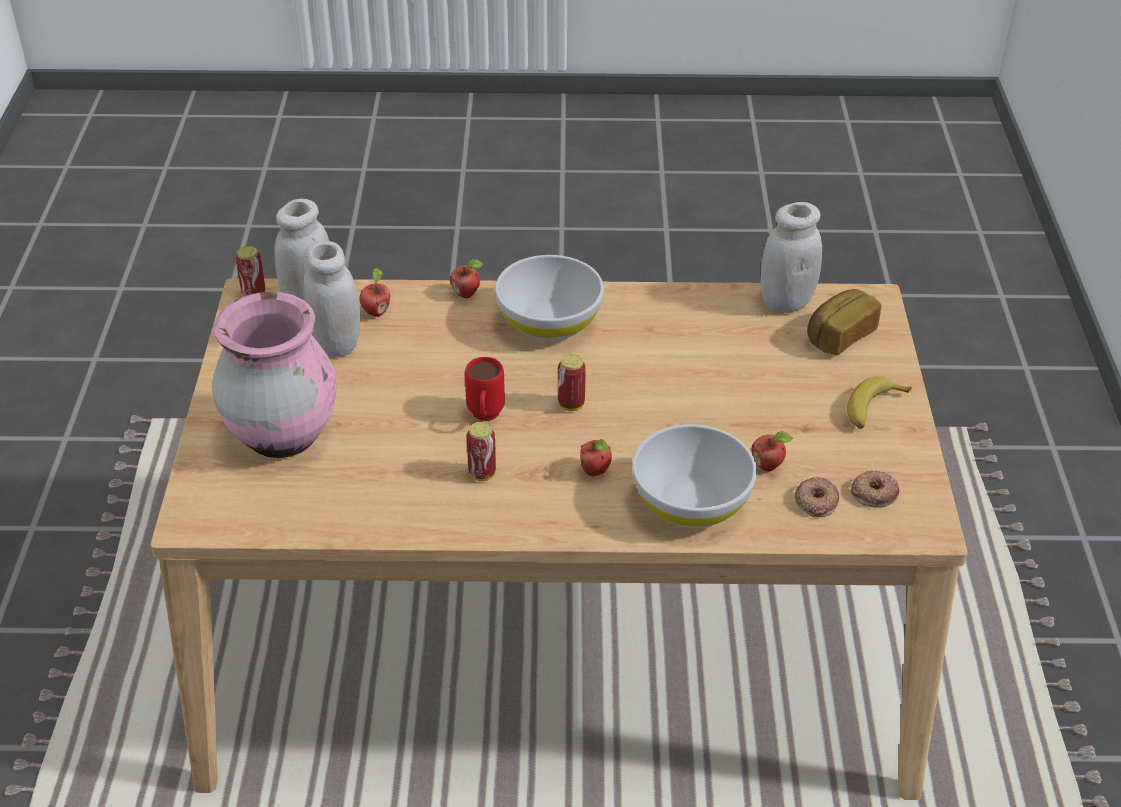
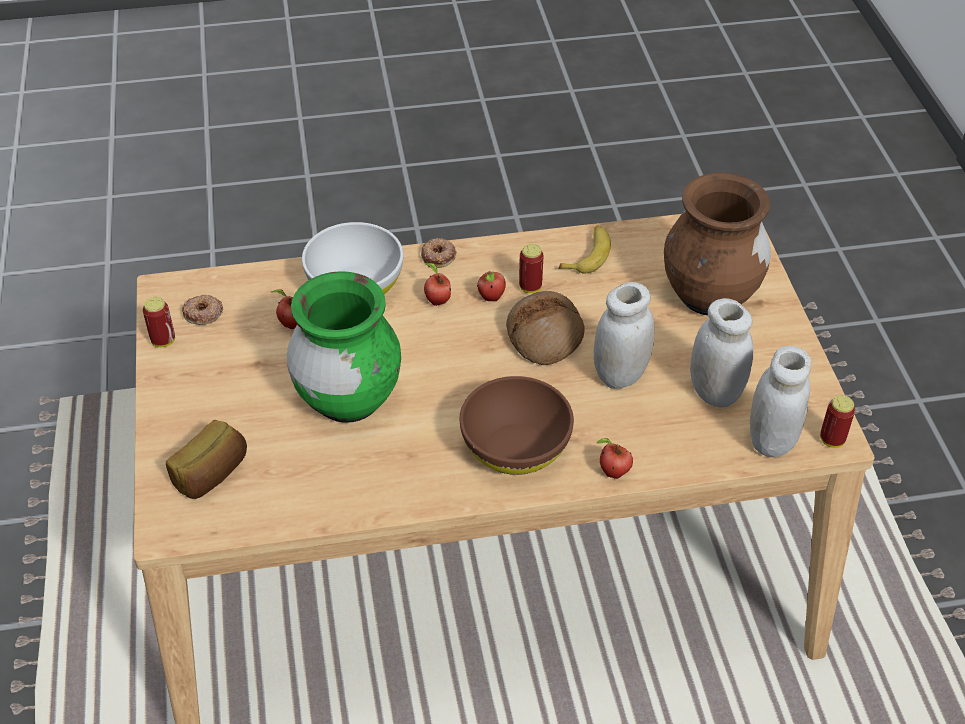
camera: 170 degrees right, 5 degrees up
(282, 436) = (709, 297): pink vase -> brown vase
(376, 312) = (696, 436): apple -> apple (492, 298)
(485, 418) = (545, 336): red mug -> bread
(549, 322) = (516, 448): white bowl -> brown bowl
(571, 405) = (471, 358): can -> can (163, 341)
(706, 382) = (348, 400): none -> green vase
(786, 302) = (266, 513): white jar -> white jar (620, 375)
(816, 501) = (253, 300): donut -> donut (438, 256)
(873, 410) = (191, 391): banana -> banana (588, 255)

